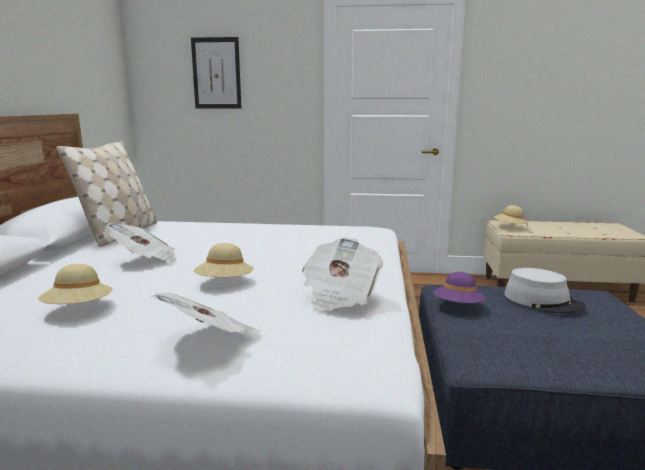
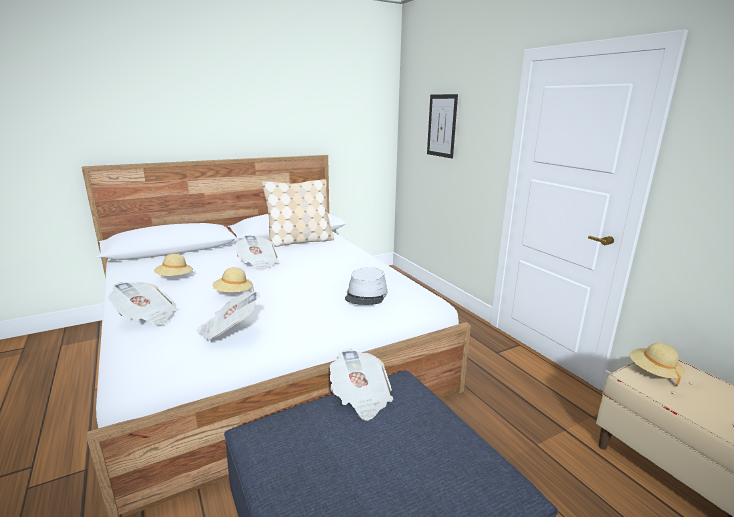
camera: 55 degrees right, 5 degrees up
(458, 306) = (361, 398): purple hat -> newspaper
(543, 301) = (431, 448): grey hat -> grey hat (366, 294)

